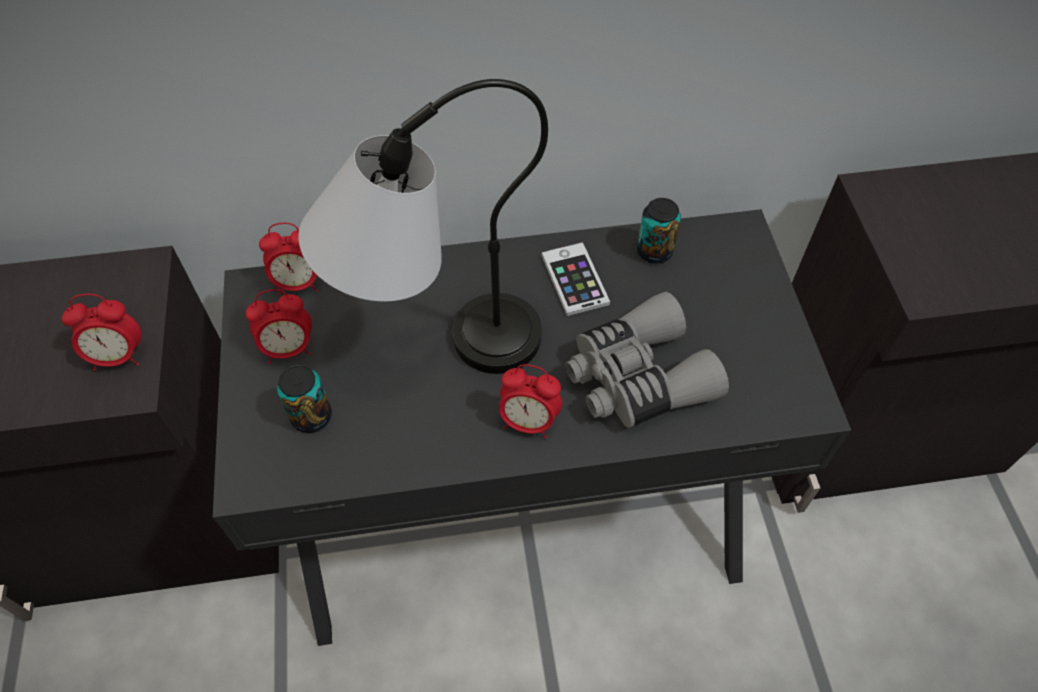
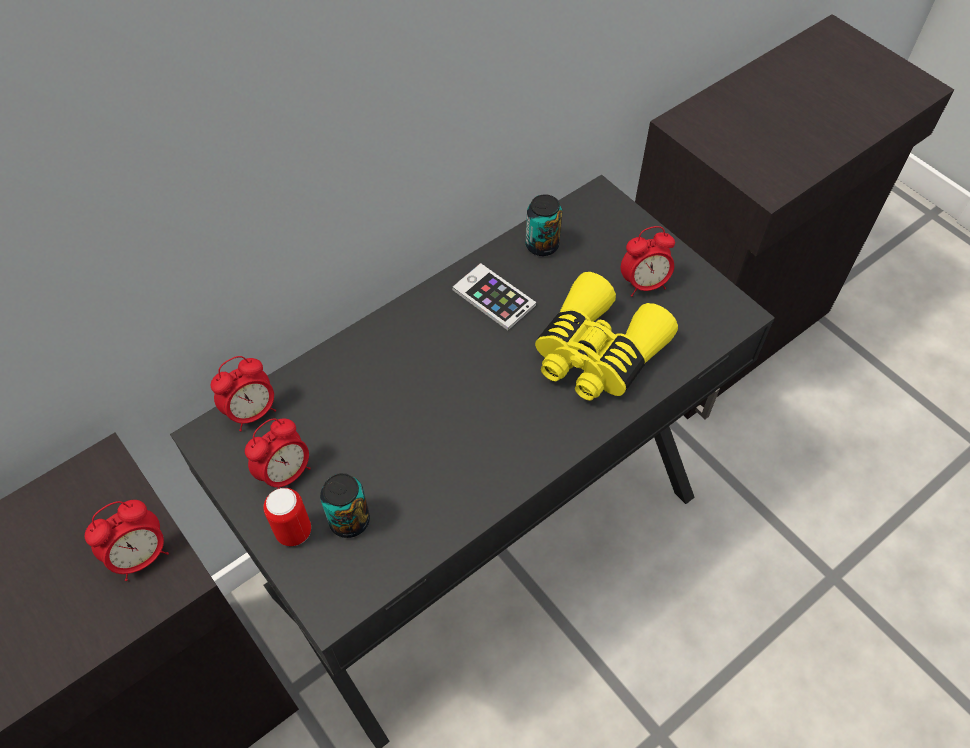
camera: 30 degrees left, 0 degrees up
(261, 402) = (293, 531): none -> can
(436, 347) = (417, 408): table lamp -> none
(528, 422) = (536, 431): alarm clock -> alarm clock (644, 284)
(637, 377) = (596, 354): grey binoculars -> yellow binoculars

